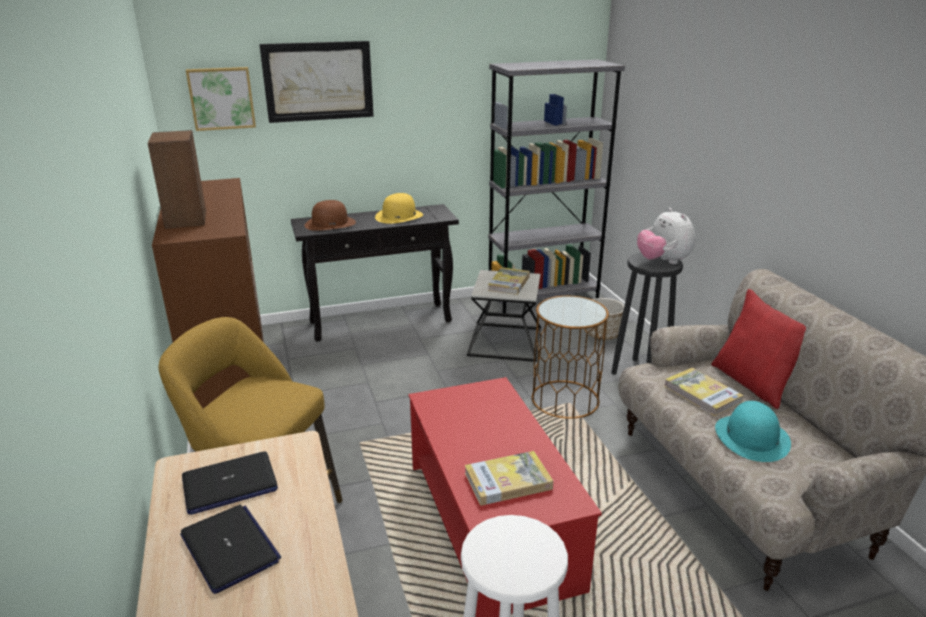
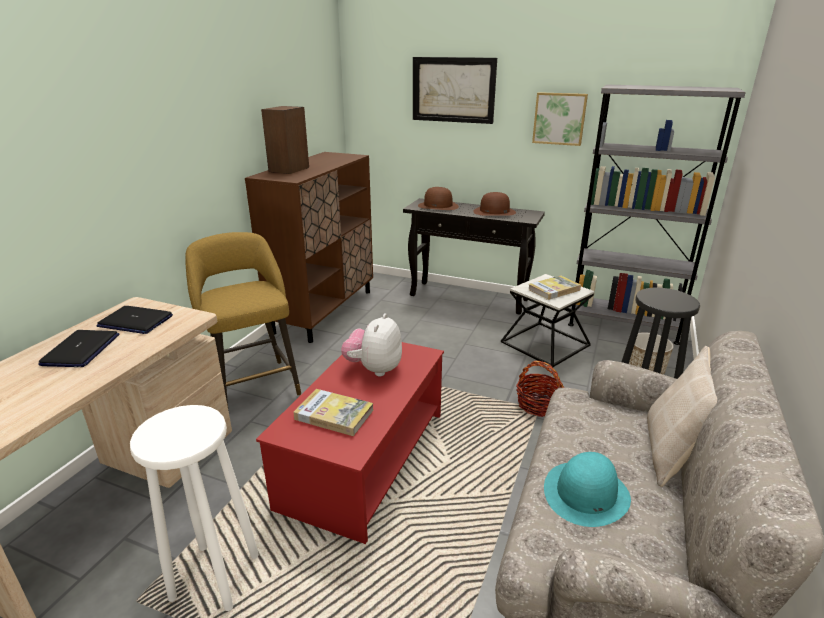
camera: 40 degrees right, 0 degrees up
(221, 98) = (384, 97): picture -> picture (559, 118)
(399, 216) = (494, 212): yellow hat -> brown hat
(565, 399) = (538, 404): brown side table -> basket
(663, 261) = (675, 301): plush toy -> plush toy (374, 369)
(702, 394) = (595, 436): book -> none
(753, 383) = (671, 453): red pillow -> beige pillow

